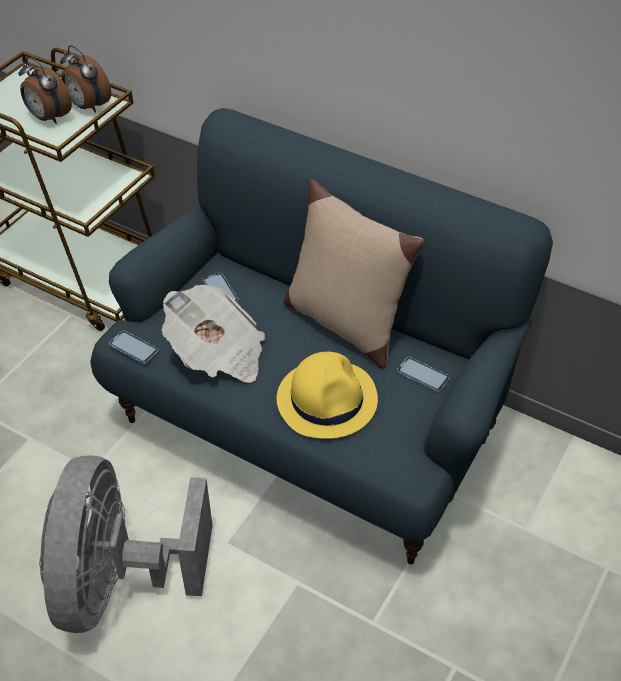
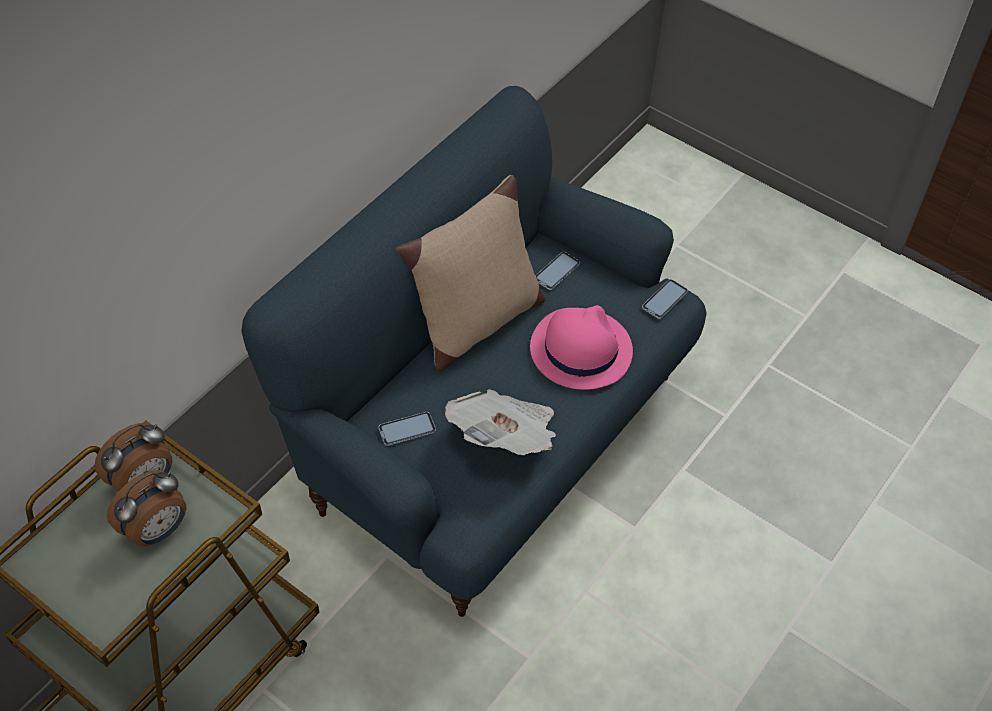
camera: 85 degrees left, 5 degrees up
(120, 581) = (676, 627): grey fan -> none
(133, 348) = (484, 519): phone -> phone (664, 300)
(327, 399) = (580, 349): yellow hat -> pink hat

